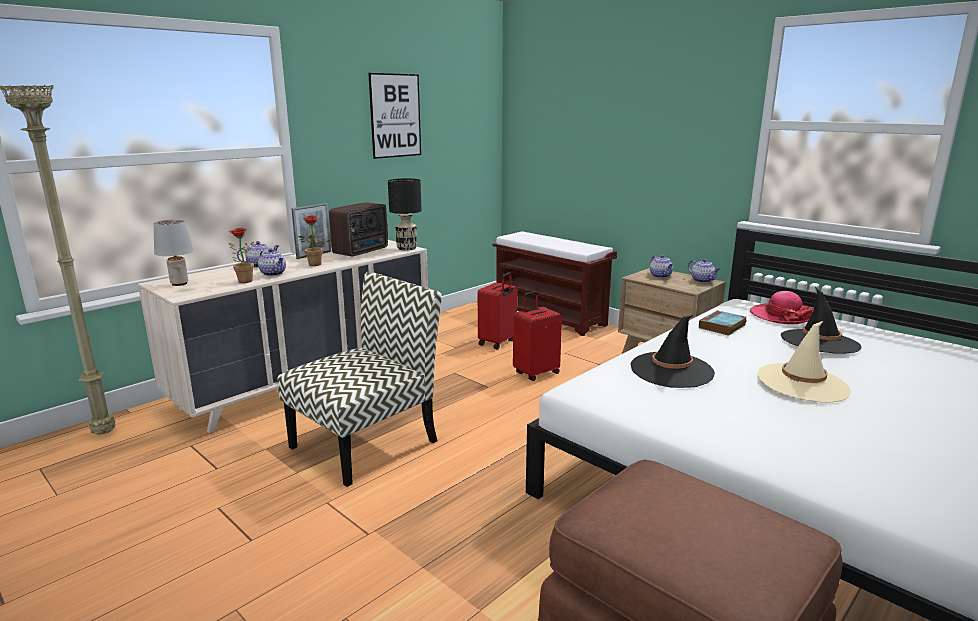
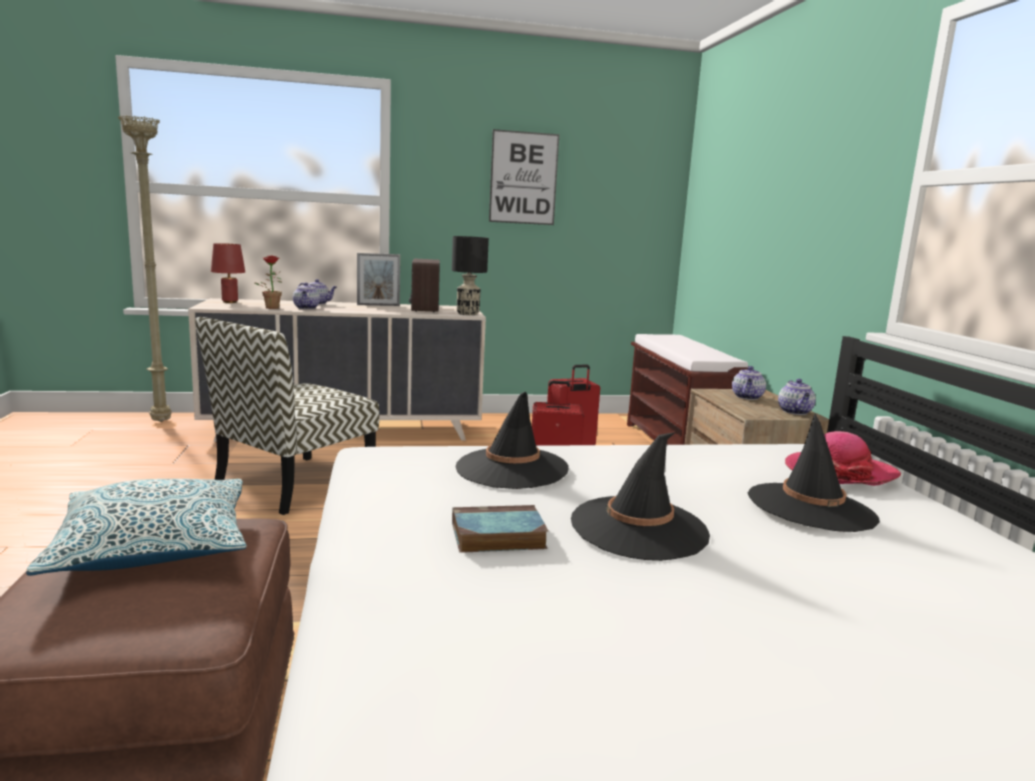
camera: 35 degrees right, 5 degrees down
(180, 284) = (230, 302): grey table lamp -> red table lamp
(314, 265) = (353, 309): potted plant -> none
(362, 251) = (424, 309): radio -> radio turned 105 degrees clockwise
(366, 443) = (294, 484): chair -> chair turned 135 degrees clockwise
(661, 509) = (154, 546): none -> pillow
(722, 327) = (706, 458): book -> book (496, 536)
(802, 383) = (639, 528): beige hat -> black hat

